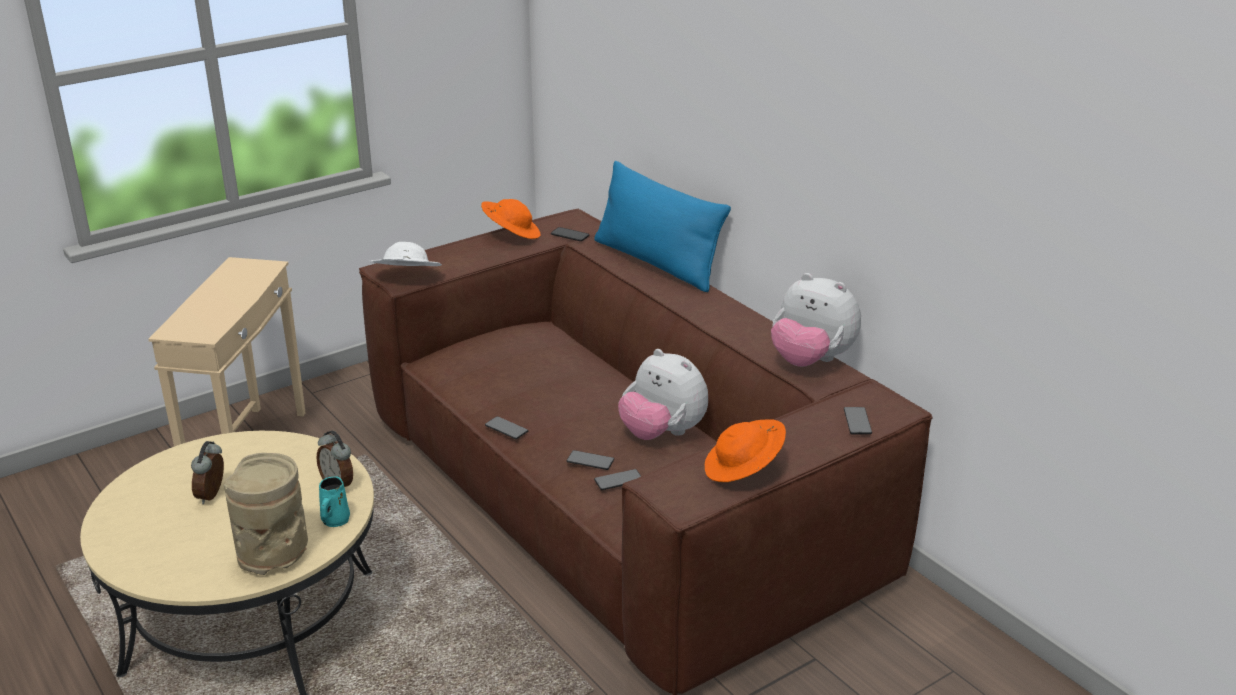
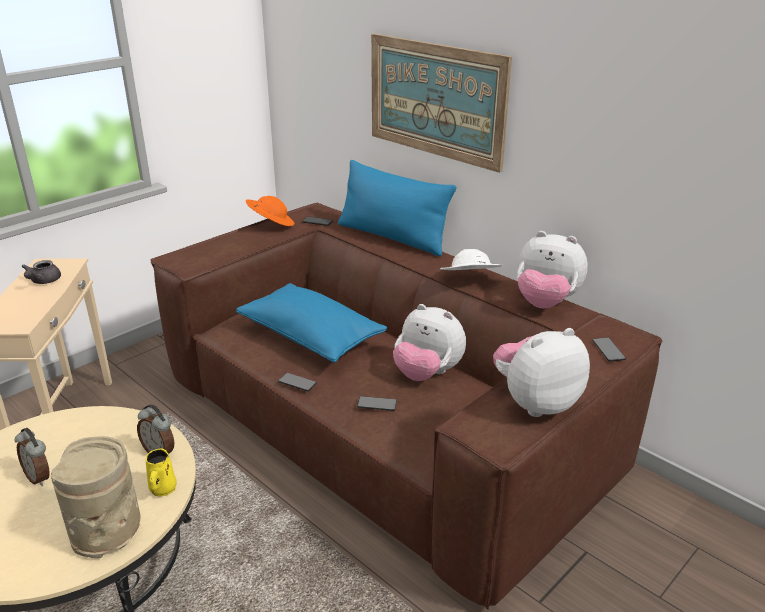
camera: 10 degrees left, 0 degrees up
(213, 495) = (39, 477): alarm clock -> alarm clock turned 45 degrees counterclockwise
(235, 286) = (43, 281): none -> grey teapot
(335, 521) = (162, 489): turquoise mug -> yellow mug
(406, 278) = (192, 264): white hat -> white hat (469, 281)
(536, 378) = (310, 337): none -> blue pillow
(618, 480) = (406, 419): phone -> none
(710, 100) = (436, 100): none -> picture
(743, 469) = (535, 403): orange hat -> plush toy

